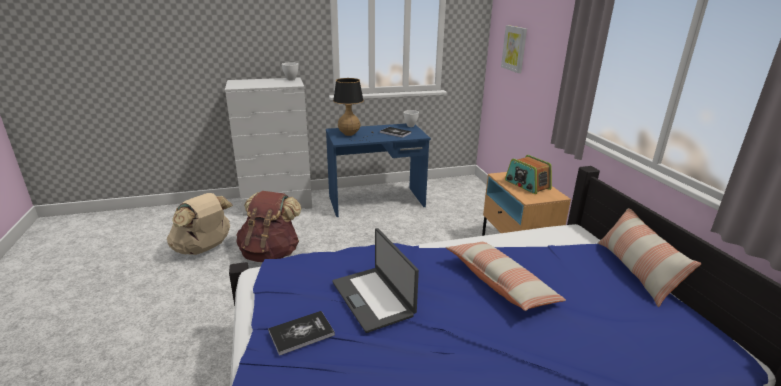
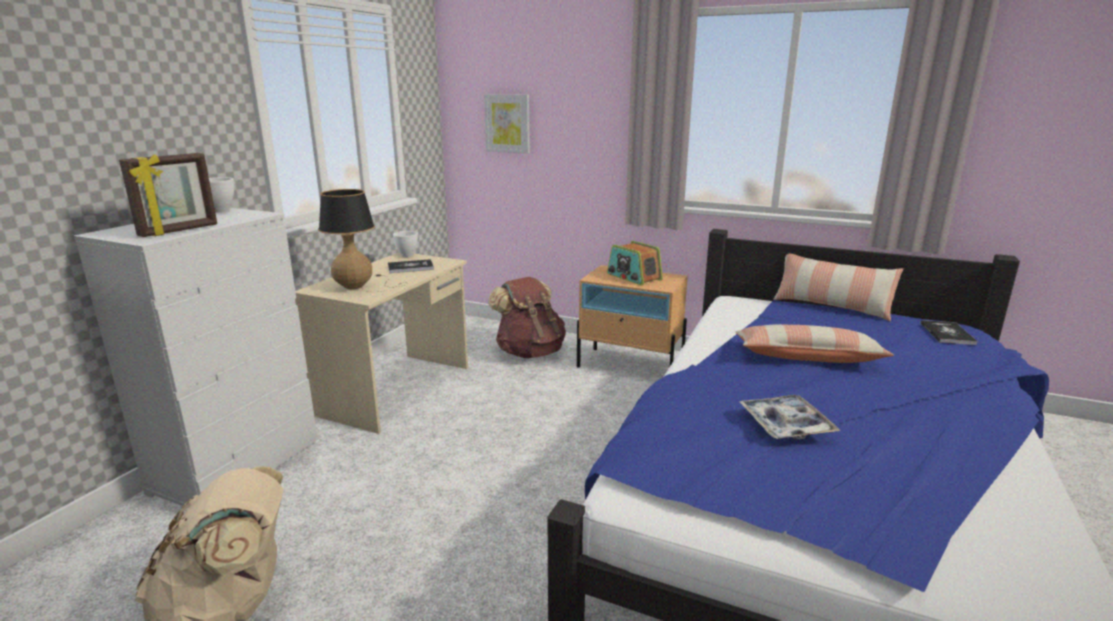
camera: 50 degrees left, 5 degrees down
(251, 86) = (179, 231): none -> picture frame
(271, 253) = (376, 531): brown backpack -> brown backpack (529, 352)
(301, 333) = (830, 494): book -> book (947, 333)
(373, 298) = (786, 424): laptop -> tray
(377, 202) = (397, 390): blue desk -> beige desk
(527, 185) = (633, 277): radio -> radio turned 45 degrees clockwise

